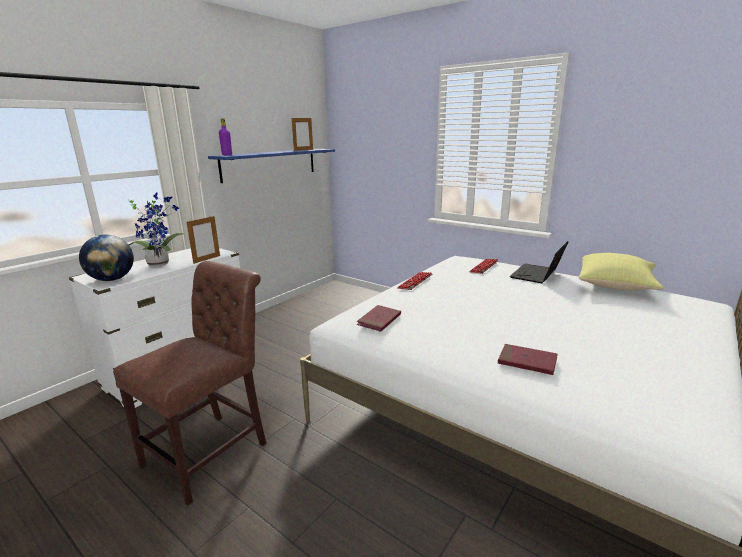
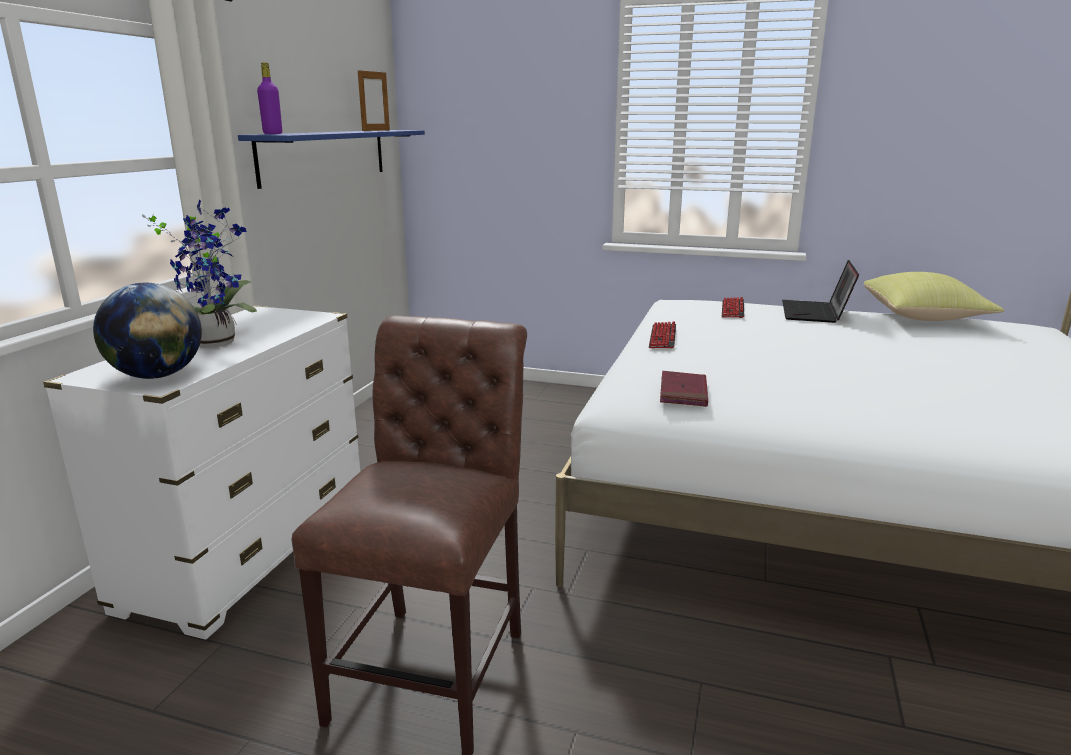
camera: 20 degrees left, 0 degrees up
(207, 259) = (303, 328): picture frame -> none
(527, 362) = (942, 416): red book -> none

